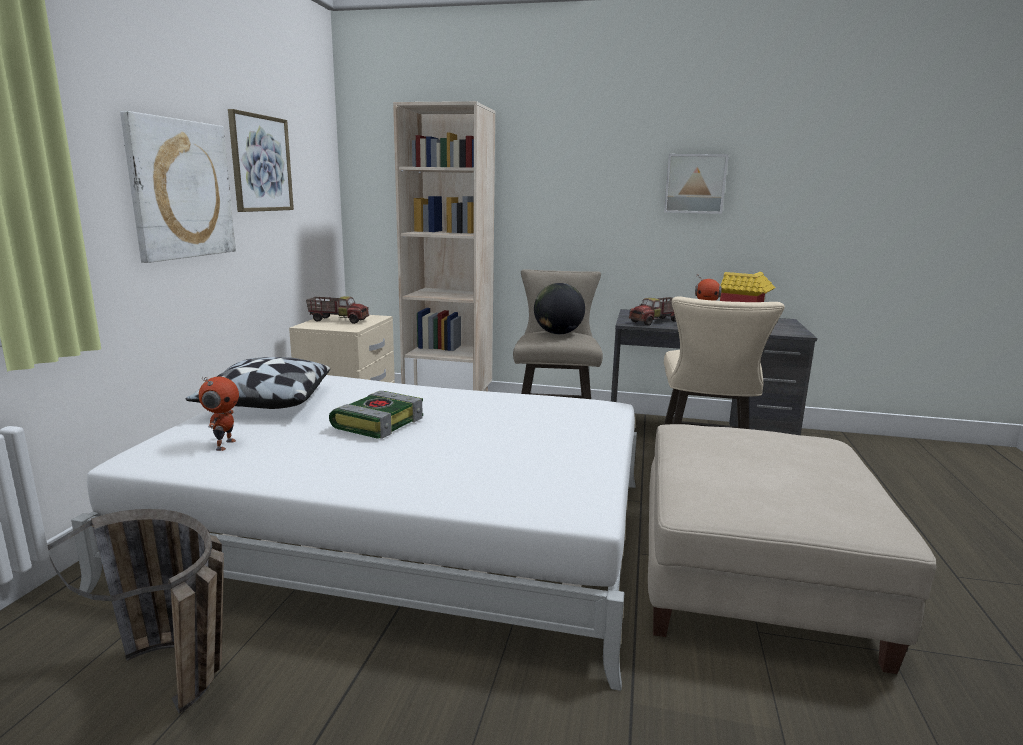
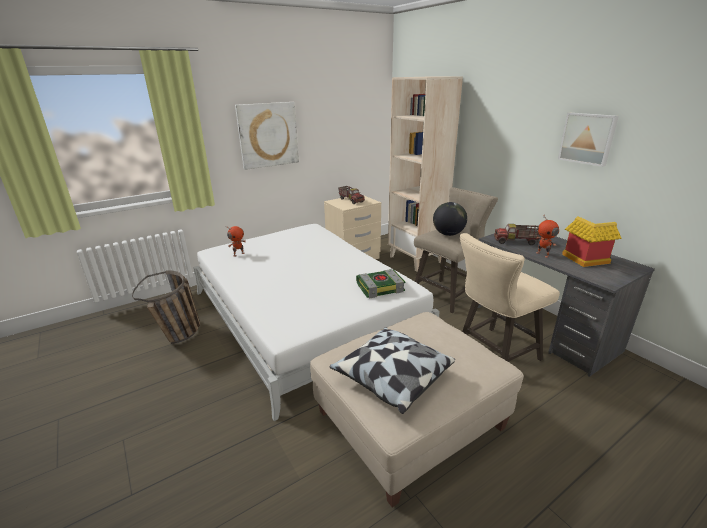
camera: 45 degrees right, 10 degrees up
(261, 163) = (323, 116): picture -> none
(265, 403) = (278, 238): pillow -> pillow (391, 377)
(378, 423) = (295, 262): book -> book (380, 287)

